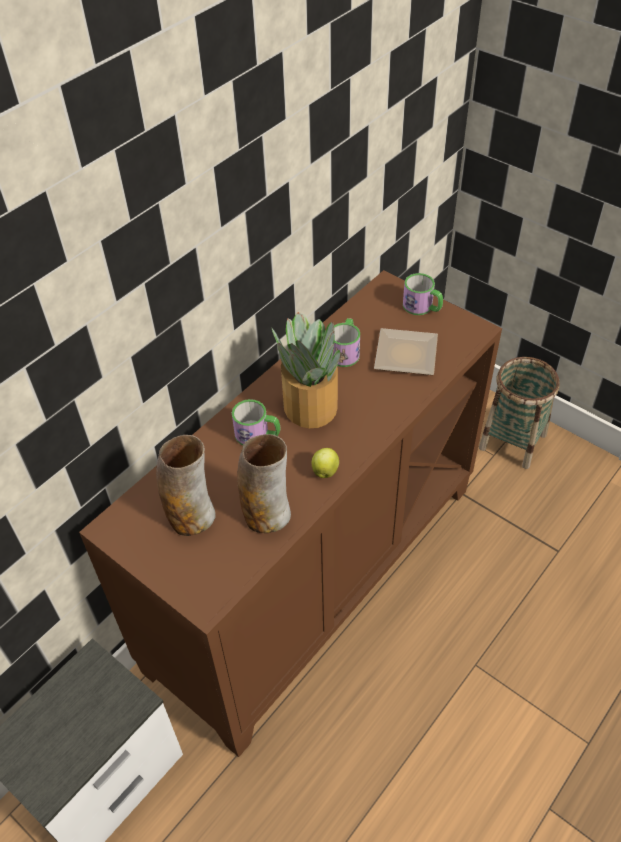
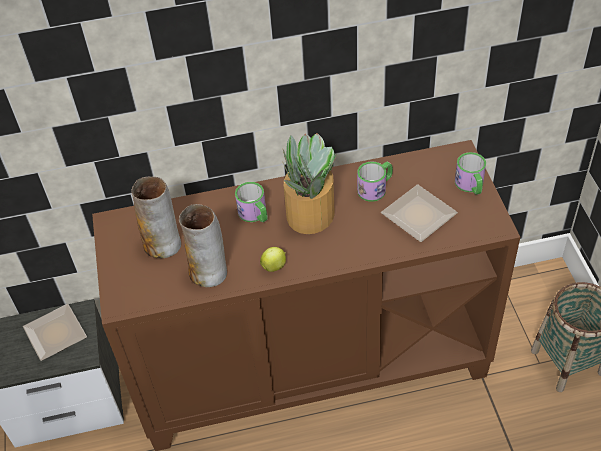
camera: 40 degrees right, 0 degrees up
(85, 700) = (58, 334): none -> plate

